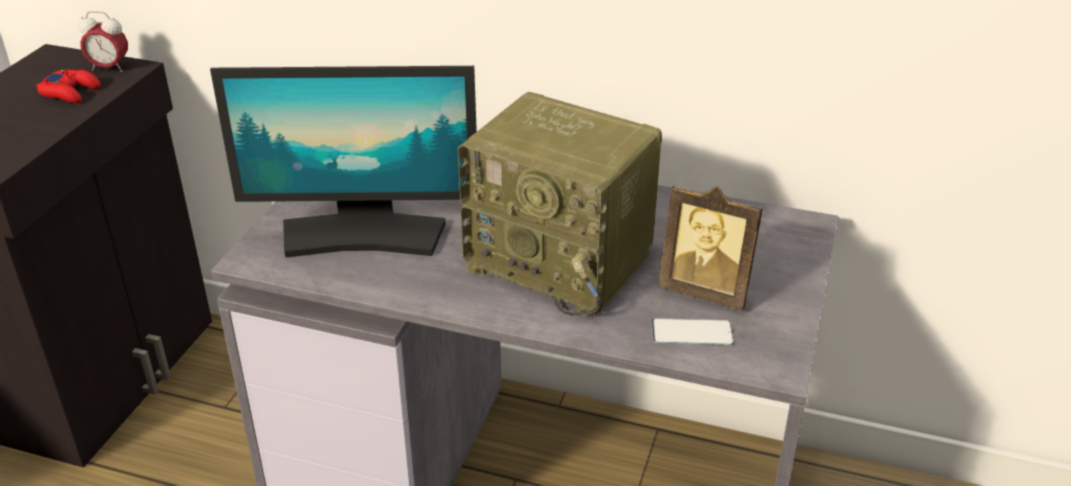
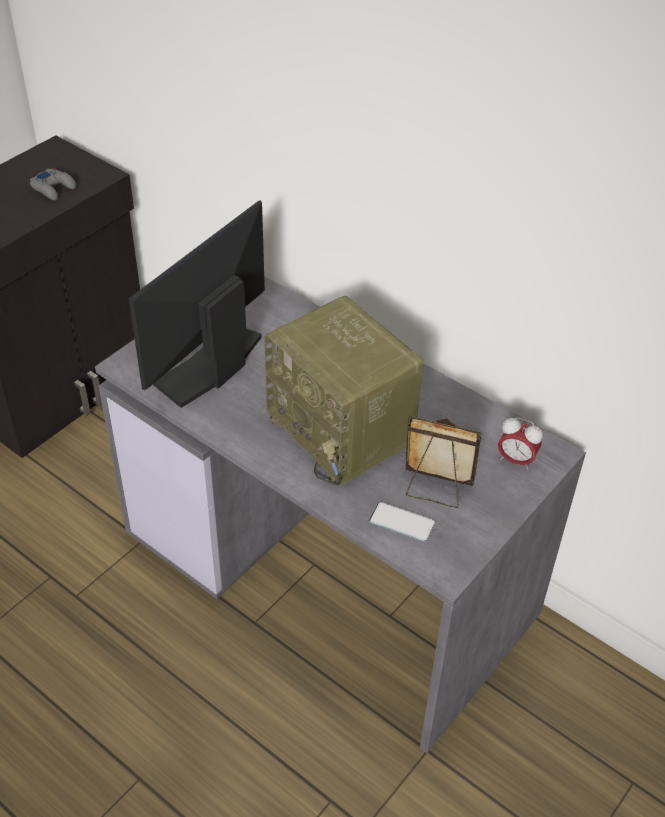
camera: 20 degrees right, 10 degrees up
(71, 92) = (54, 188): red game controller -> grey game controller
(109, 68) = (89, 171): alarm clock -> alarm clock (516, 460)
(363, 235) = (211, 365): monitor -> monitor turned 105 degrees clockwise
(706, 290) = (435, 489): picture frame -> picture frame turned 150 degrees clockwise

